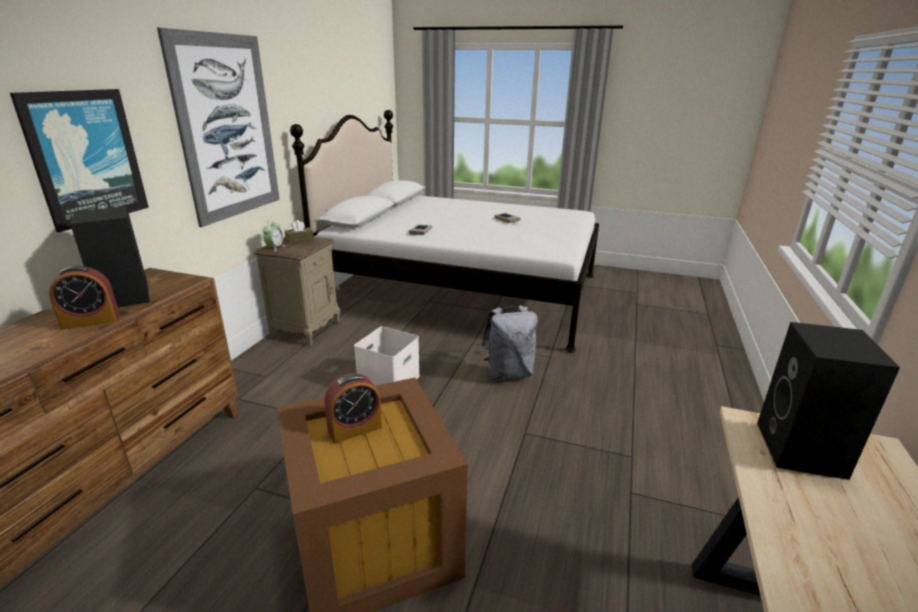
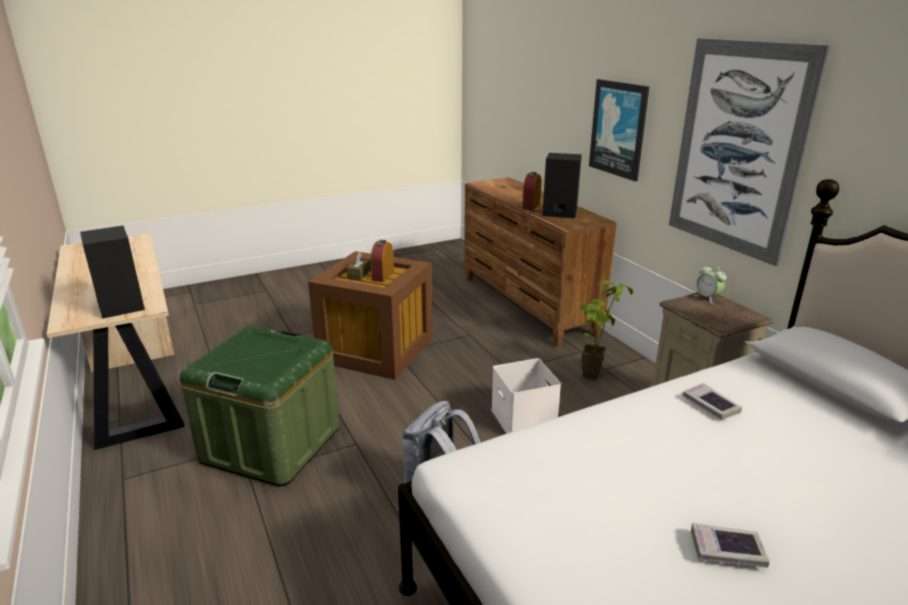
camera: 135 degrees right, 0 degrees up
(277, 379) = (594, 372): none -> potted plant
(300, 241) = (727, 314): brown tissue box -> brown tissue box (359, 274)
(597, 476) = (271, 444): none -> green storage box

